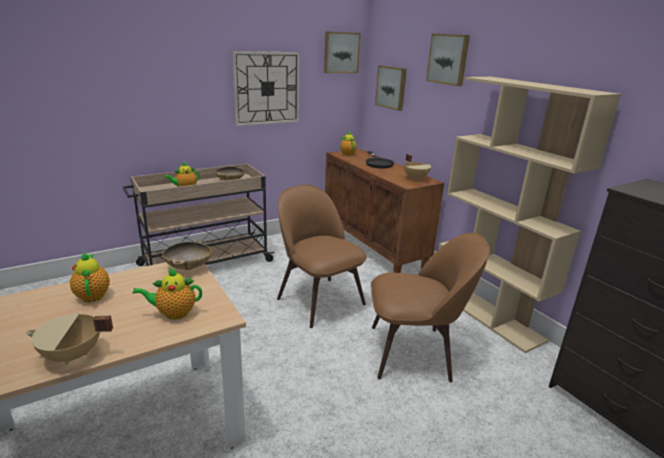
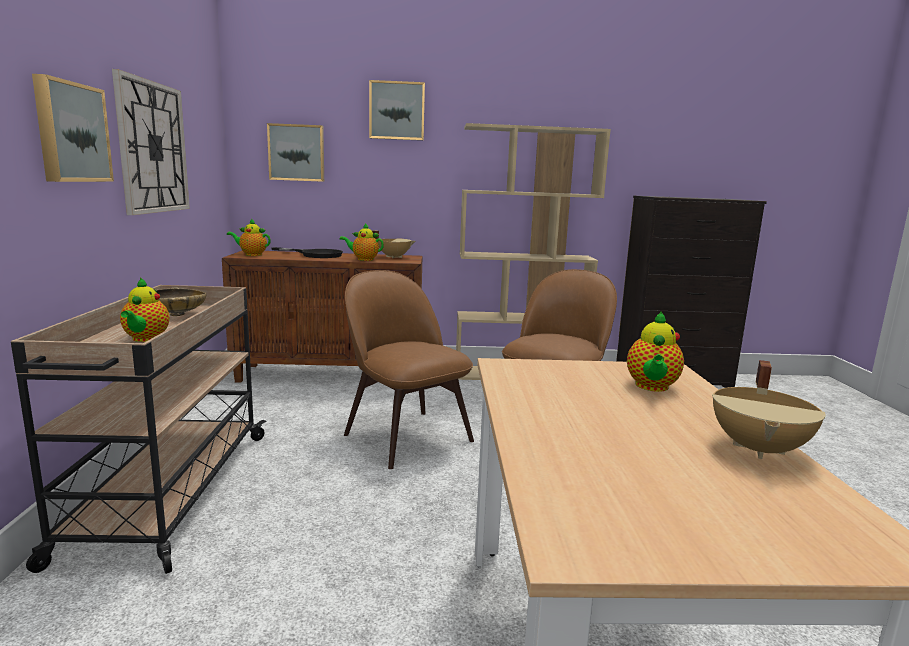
camera: 60 degrees left, 10 degrees down
(93, 295) = (566, 425): teapot -> teapot (363, 259)
(188, 267) = (515, 366): beige bowl -> none
(318, 299) = (405, 435): brown chair -> brown chair turned 60 degrees clockwise
(341, 52) = (208, 102): picture -> picture (70, 132)

